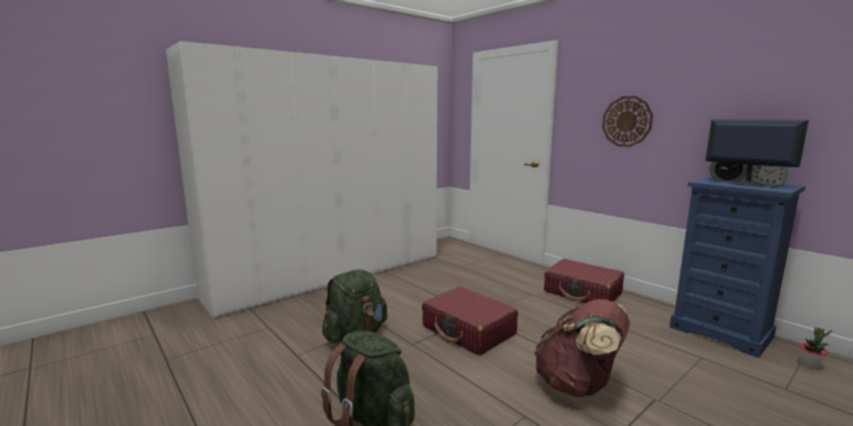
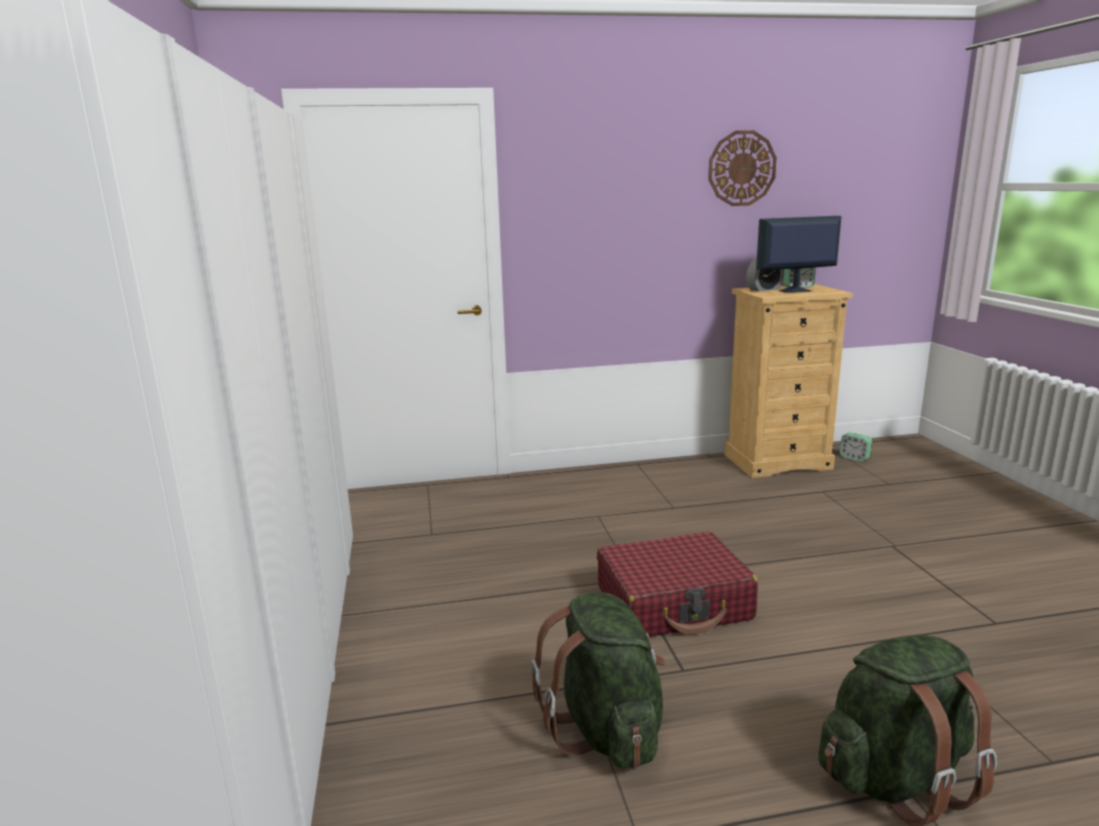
camera: 60 degrees left, 5 degrees up
(578, 385) = (854, 576): brown backpack -> none
(582, 292) = (628, 484): red suitcase -> none
(627, 121) = (624, 225): wall clock -> wall clock (741, 168)
(721, 332) = (777, 461): blue dresser -> beige dresser
(809, 365) = (854, 458): potted plant -> alarm clock

